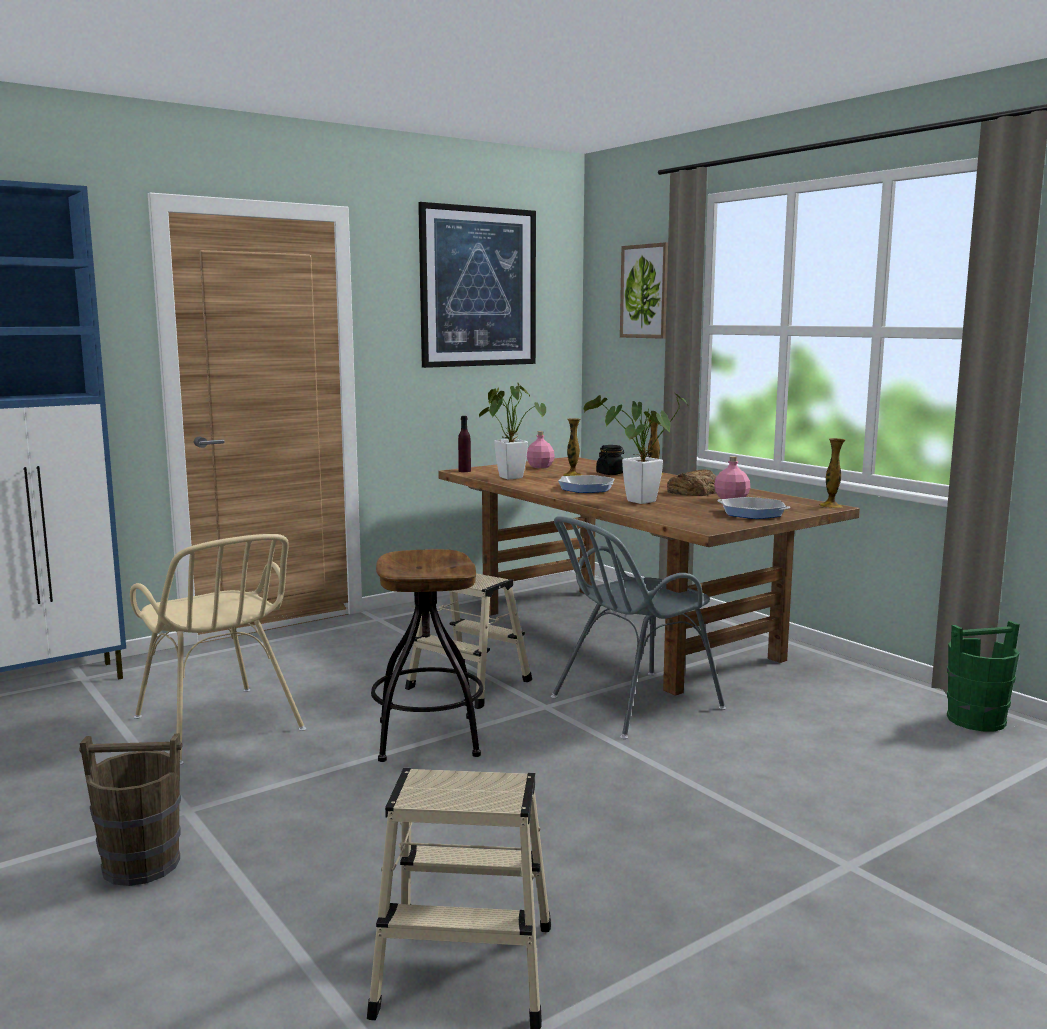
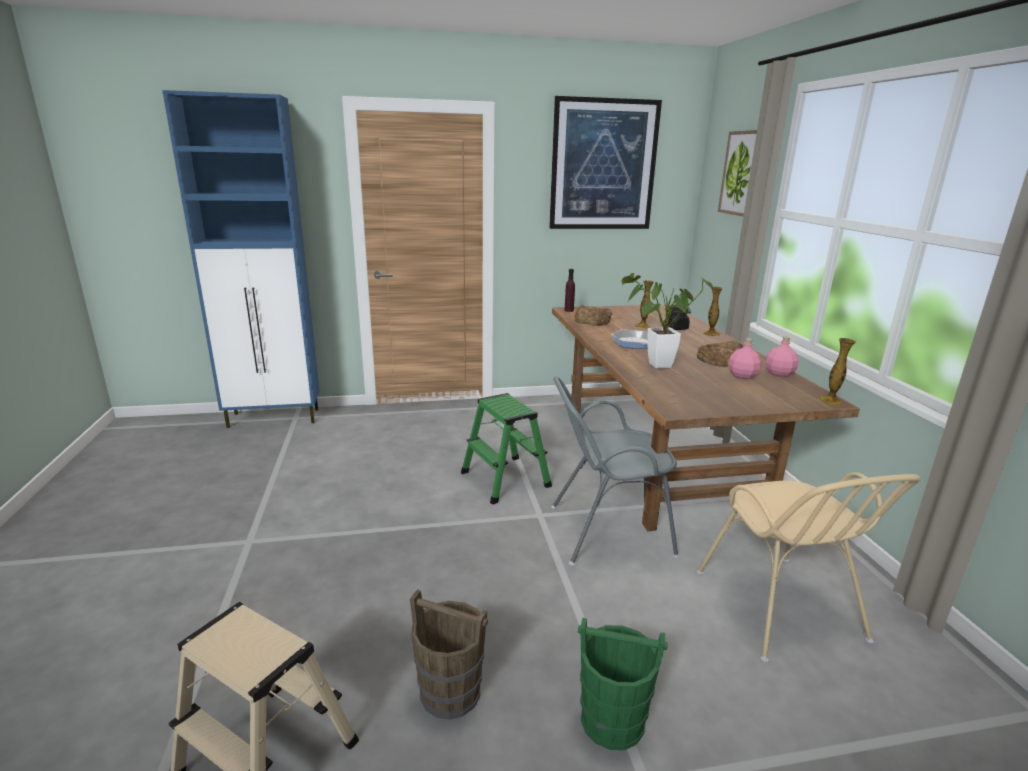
camera: 25 degrees right, 10 degrees up
(140, 864) = (186, 578): brown bucket -> brown bucket (449, 692)
(220, 726) = (328, 475): beige chair -> beige chair (781, 609)
(428, 737) = (437, 521): brown stool -> none
(469, 684) = (505, 479): beige step ladder -> green step ladder
(508, 477) = (592, 321): potted plant -> bread
(540, 467) = (630, 313): pink bottle -> pink bottle (779, 373)
(752, 513) = (741, 397): frying pan -> none
(976, 720) = (918, 644): green bucket -> green bucket (613, 721)

